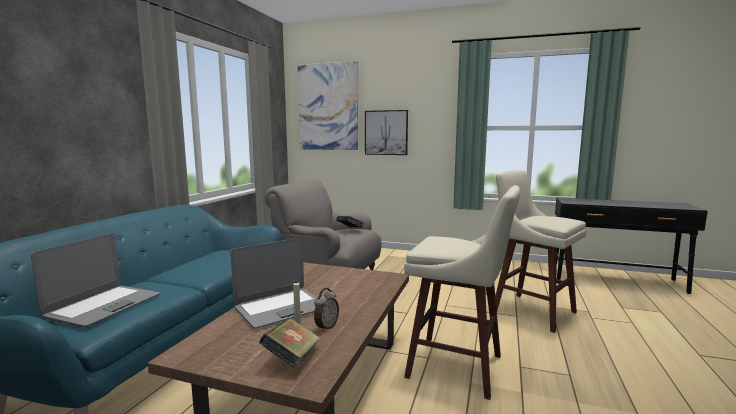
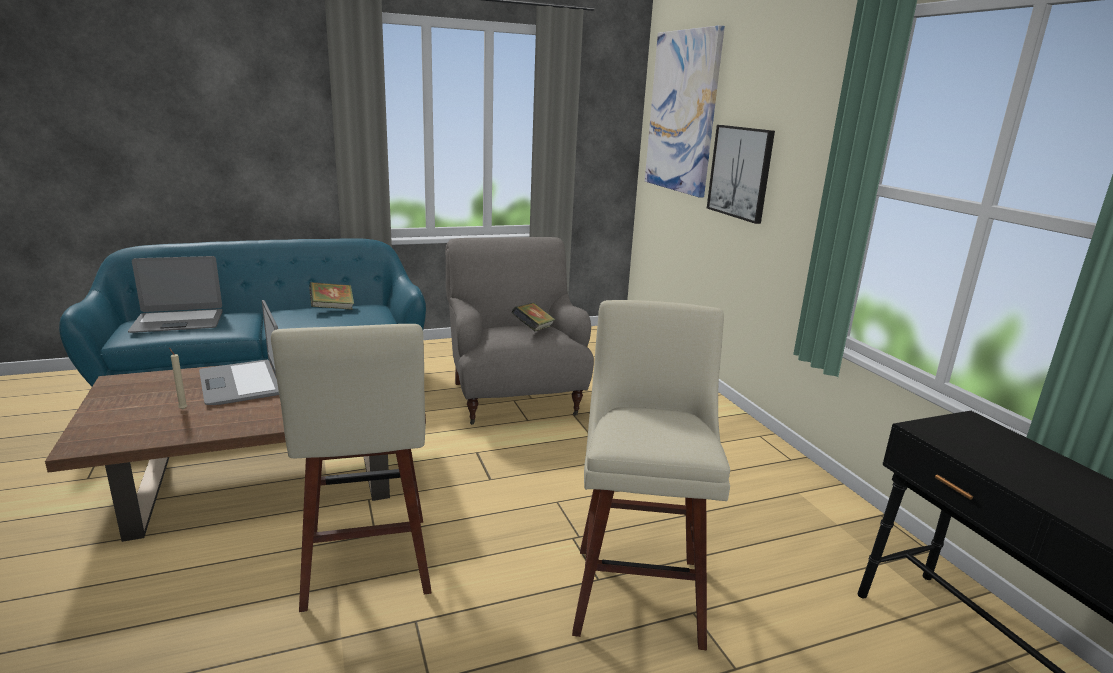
camera: 50 degrees right, 10 degrees up
(281, 308) = (242, 383): laptop -> laptop turned 45 degrees clockwise
(292, 358) = (125, 423): book -> book (332, 308)
(326, 327) = (208, 416): alarm clock -> none

